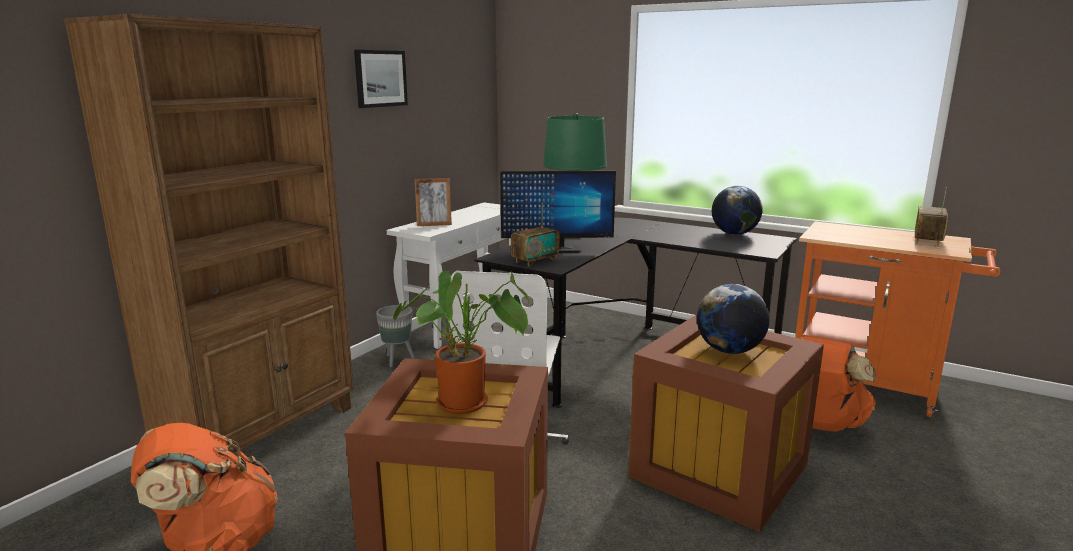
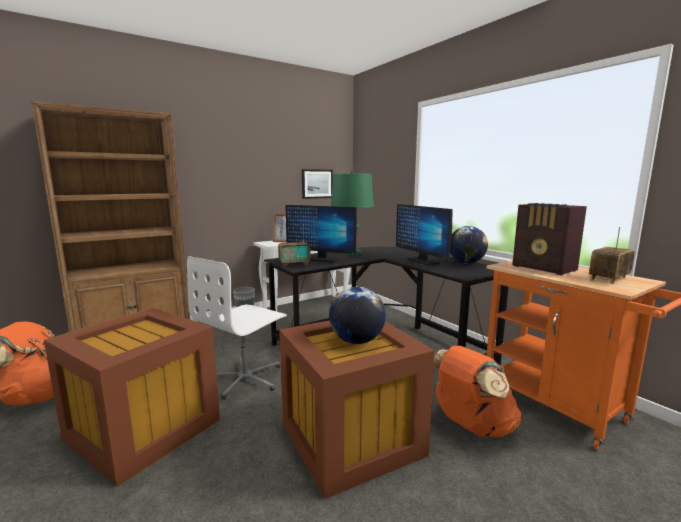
camera: 25 degrees right, 5 degrees down
(380, 78) = (254, 153): picture -> picture (317, 184)
(468, 403) = (137, 339): potted plant -> none
(683, 237) = (423, 261): none -> monitor
(857, 235) = (544, 268): none -> radio

